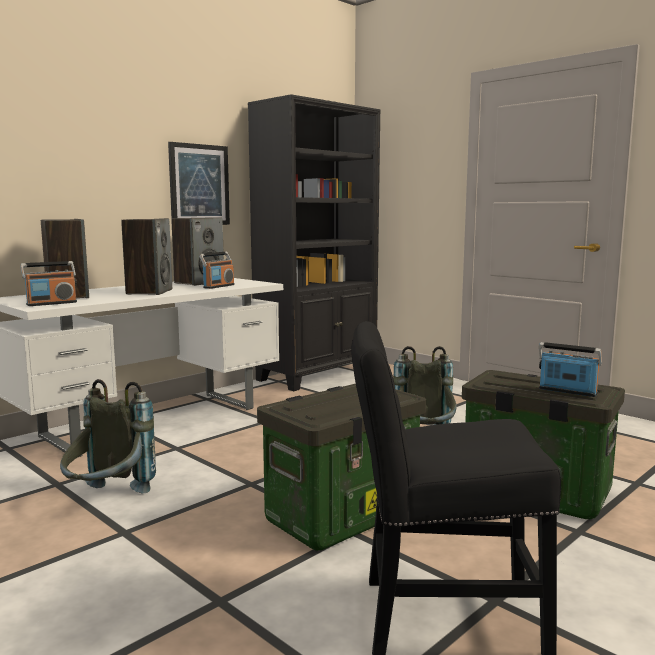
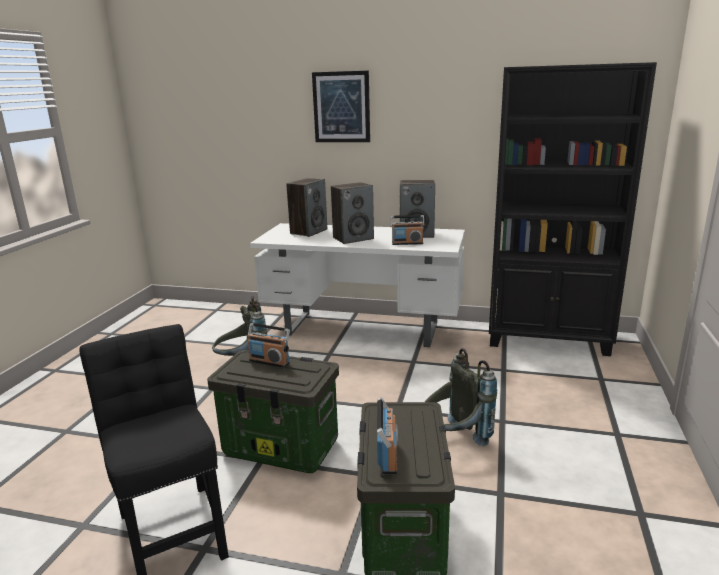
camera: 60 degrees right, 10 degrees up
(51, 303) = (279, 238): radio -> radio (269, 361)
(199, 185) = (445, 149): picture -> picture (341, 107)

